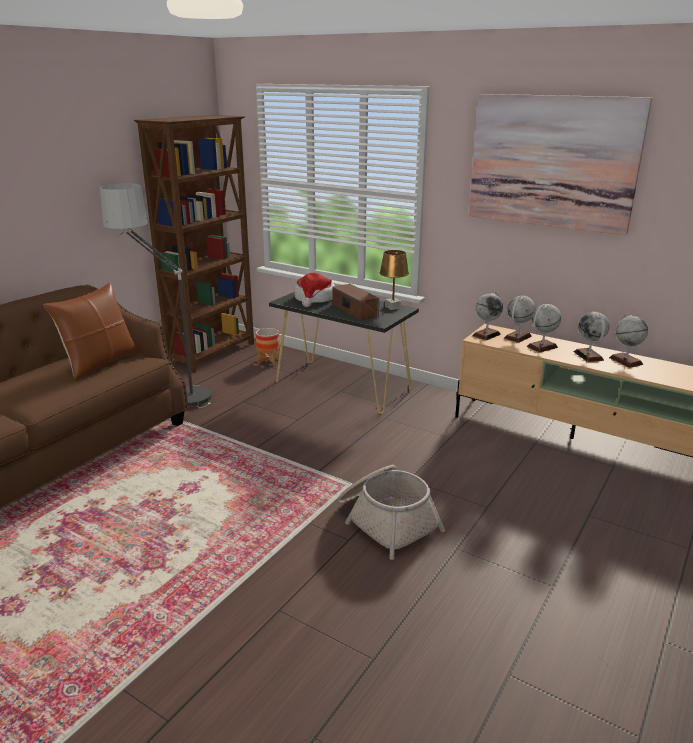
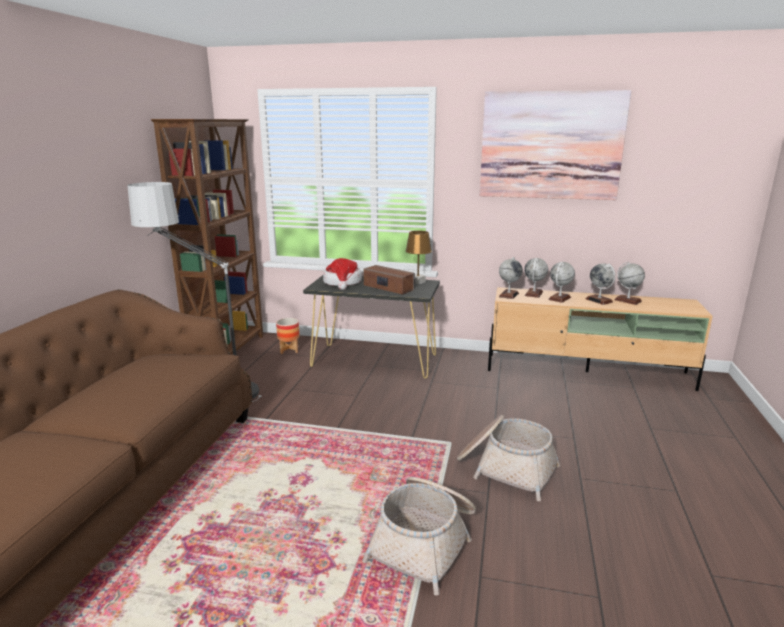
camera: 20 degrees left, 5 degrees down
(99, 363) = (168, 367): brown pillow -> none
(254, 568) = (425, 542): none -> basket

